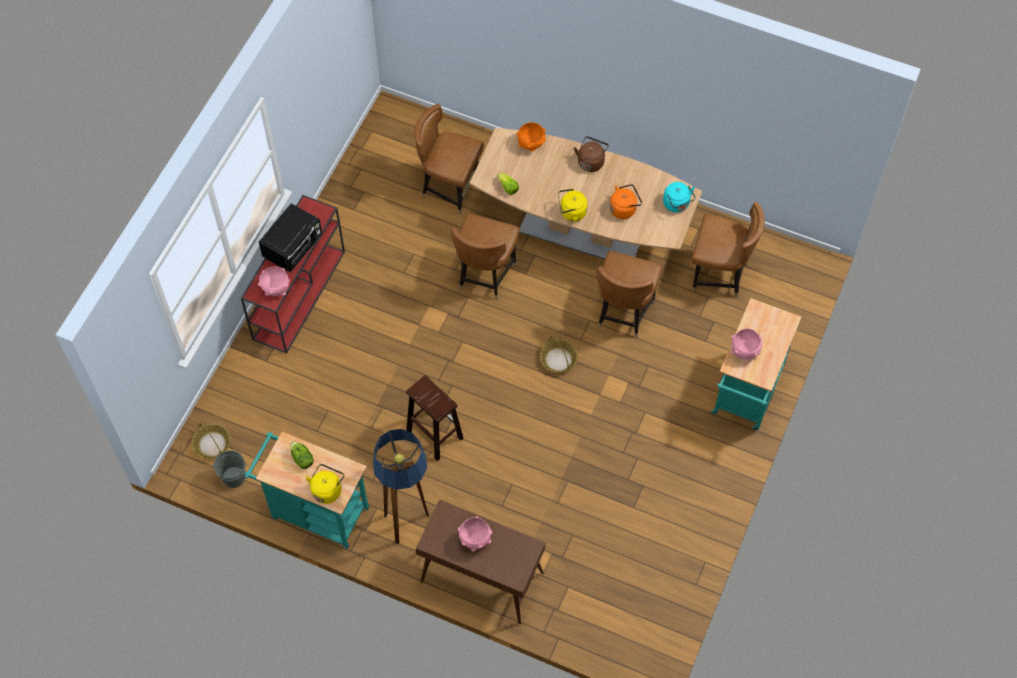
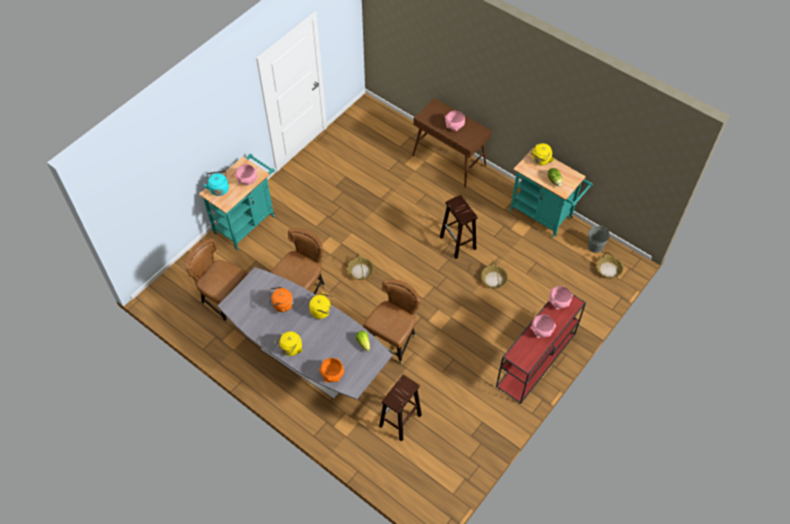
camera: 165 degrees left, 5 degrees down
(294, 247) = (541, 331): black microwave -> pink bowl
(372, 391) = (494, 279): none -> basket
(407, 522) = (486, 197): floor lamp -> none
(450, 188) = (400, 421): brown chair -> brown stool
(582, 231) = (308, 360): brown dining table -> grey dining table
(591, 161) = (290, 349): brown kettle -> yellow kettle
(677, 205) = (241, 299): turquoise kettle -> turquoise kettle (219, 188)

